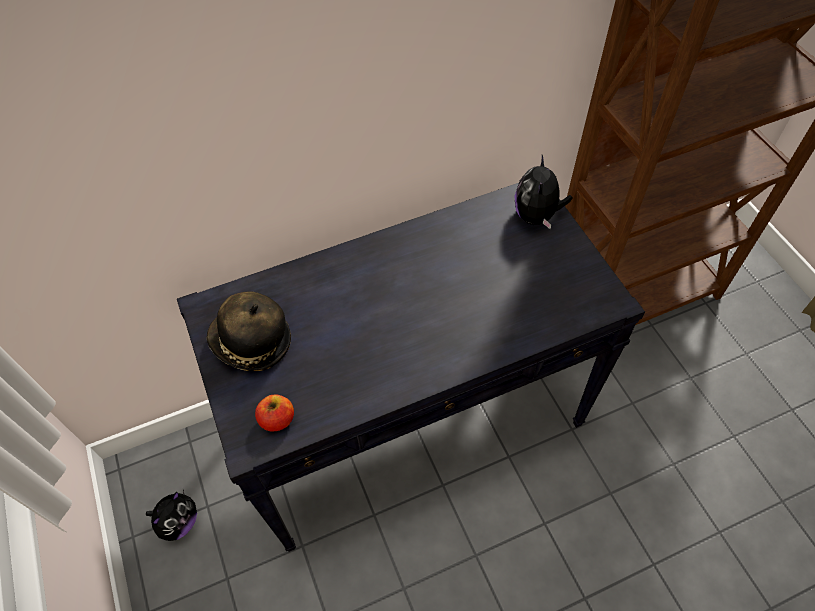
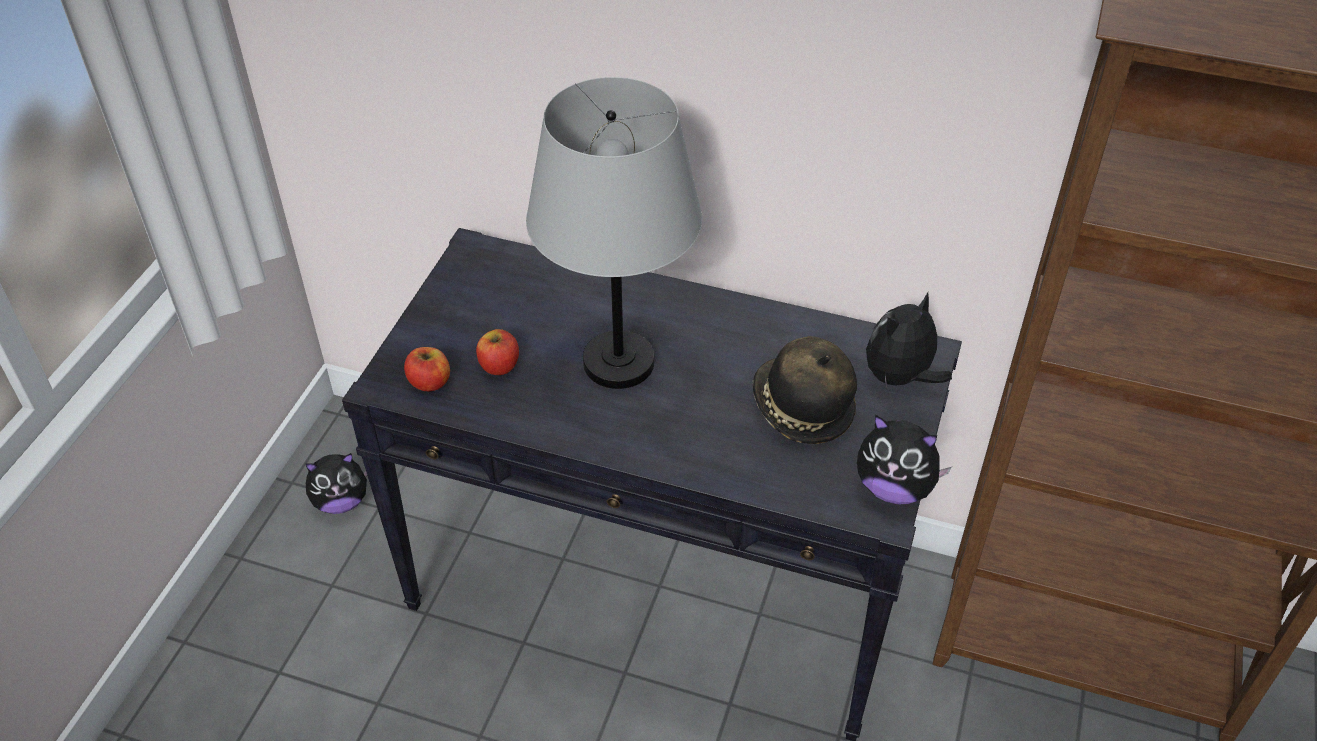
camera: 40 degrees right, 10 degrees down
(251, 343) = (479, 305): hat -> hat (801, 408)
(310, 374) = (499, 366): none -> apple
(380, 318) = (617, 363): none -> grey table lamp
(601, 282) = (894, 488): none -> plush toy

